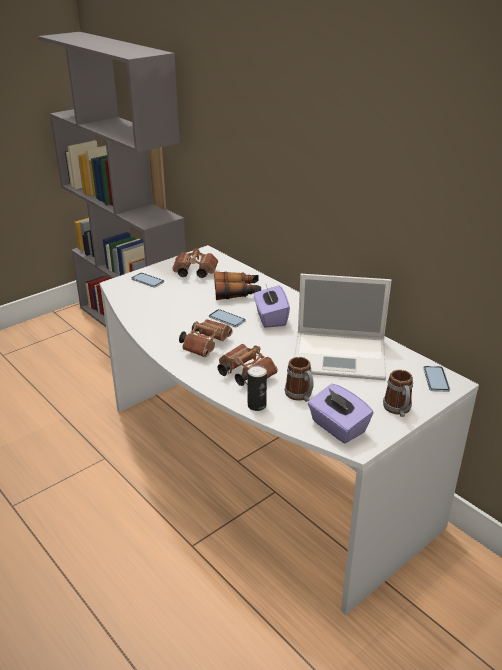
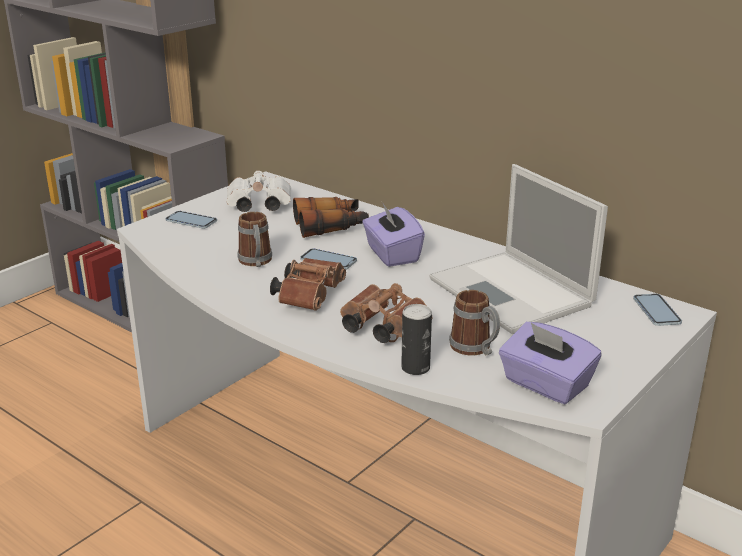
camera: 10 degrees left, 5 degrees down
(193, 273) = (257, 206): brown binoculars -> white binoculars
(341, 356) = (513, 293): laptop -> laptop turned 60 degrees clockwise
(398, 410) = (622, 354): mug -> mug (256, 262)

